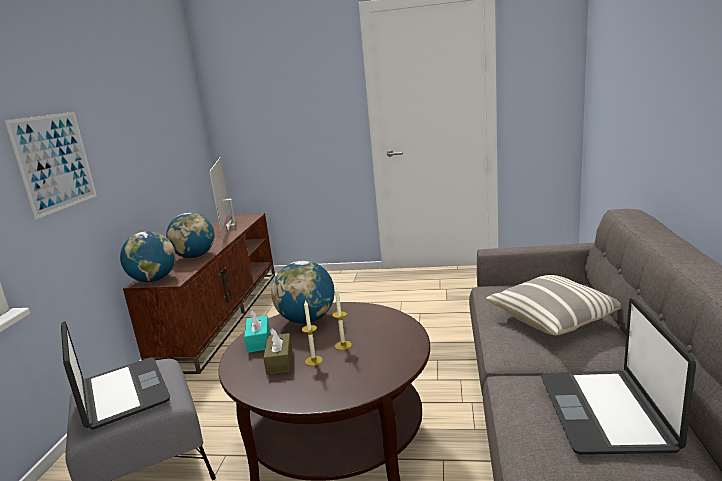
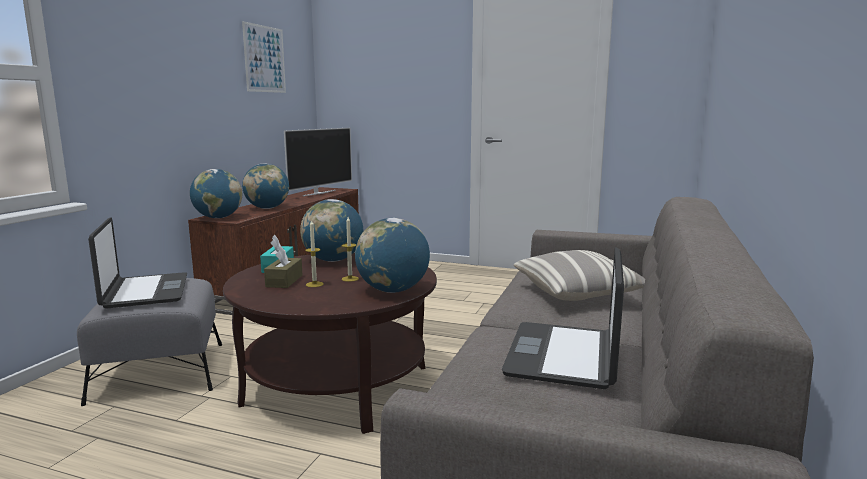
camera: 10 degrees right, 5 degrees down
(55, 162) = (141, 86): picture -> picture (265, 59)
(231, 225) = (319, 193): television -> television turned 150 degrees counterclockwise
(397, 355) = (393, 290): none -> globe

